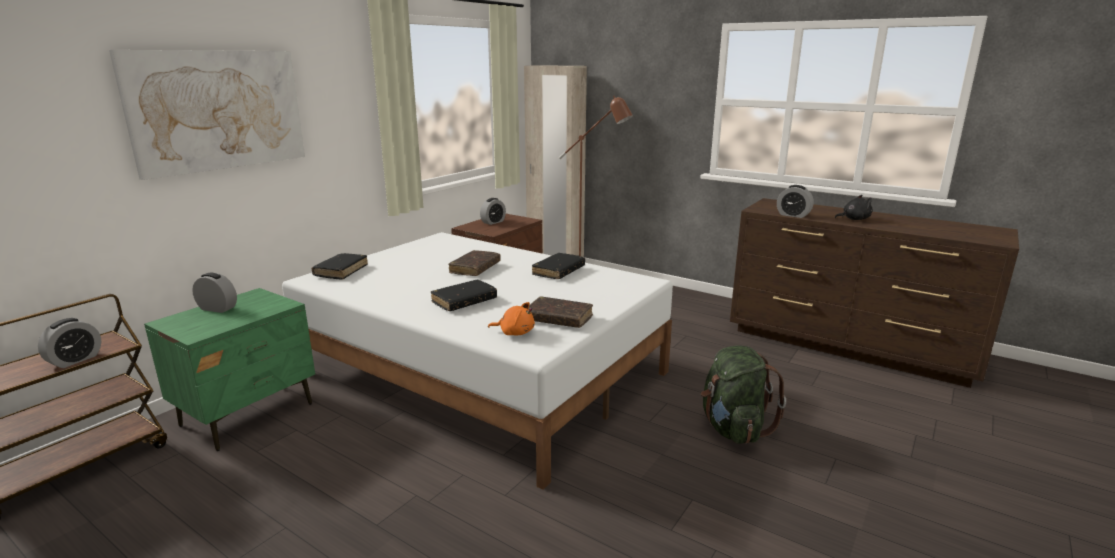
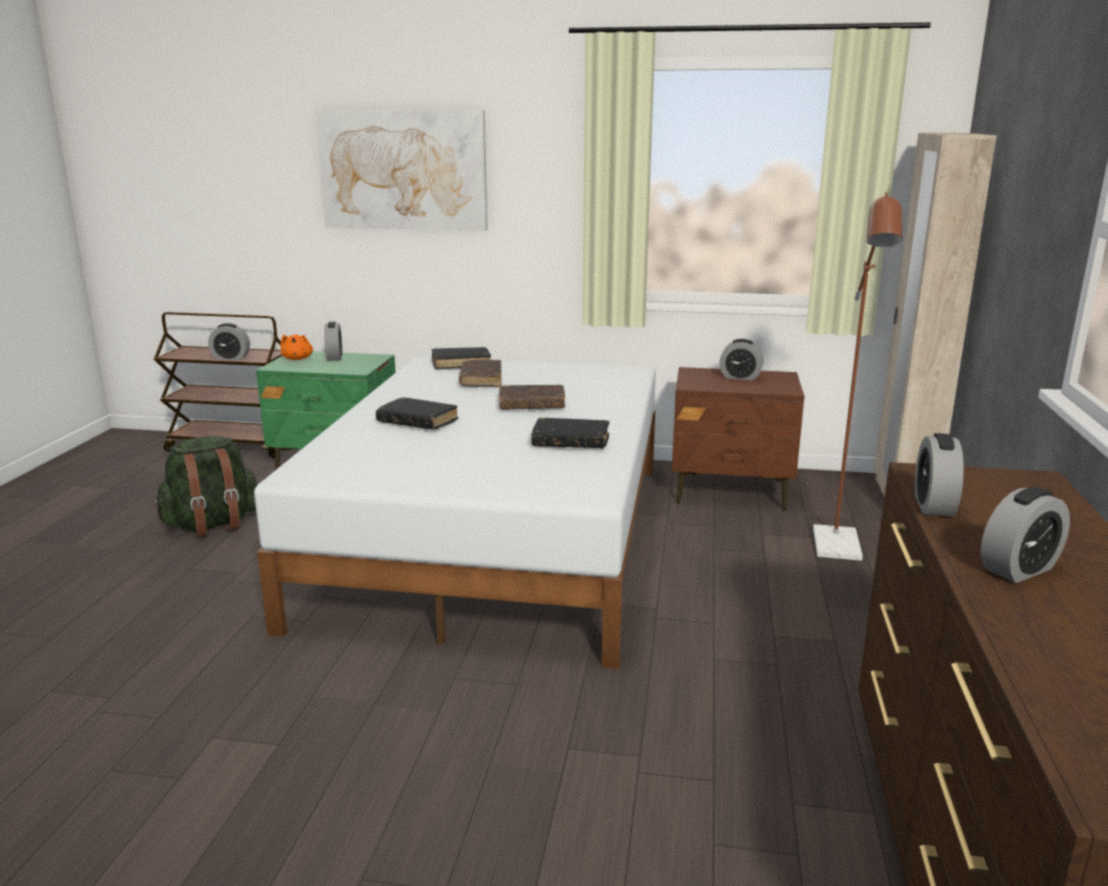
camera: 65 degrees right, 0 degrees up
(515, 332) = (342, 458): orange plush toy -> orange plush toy (297, 359)
(559, 319) = (397, 470): brown book -> brown book (481, 380)
(733, 429) = (478, 758): green backpack -> green backpack (212, 525)
(854, 219) = (1018, 569): black plush toy -> alarm clock

